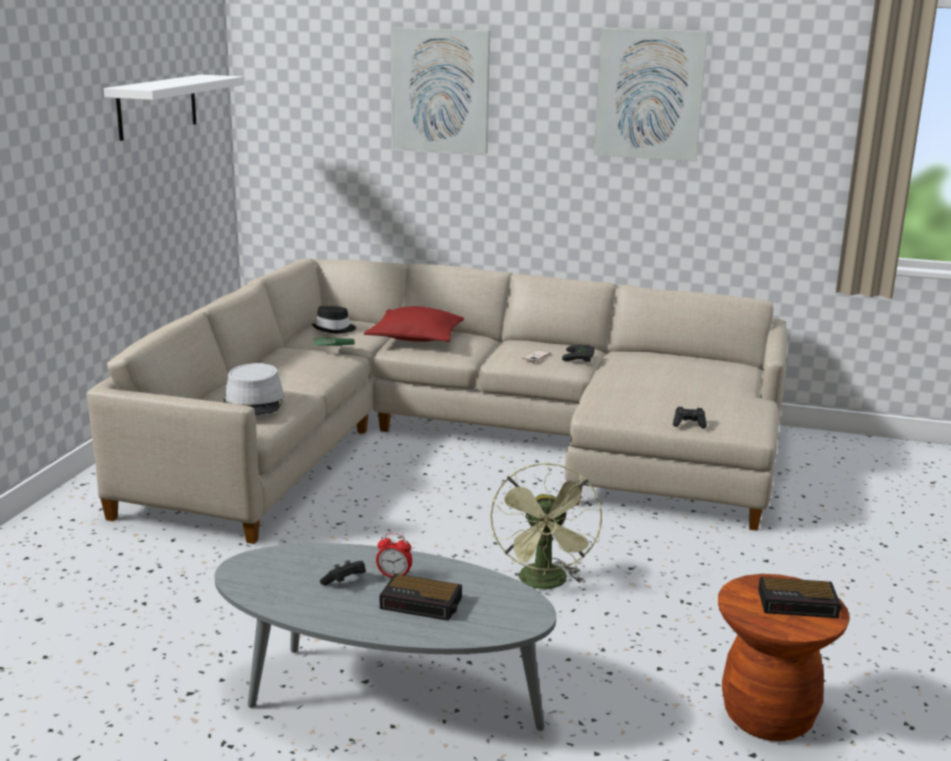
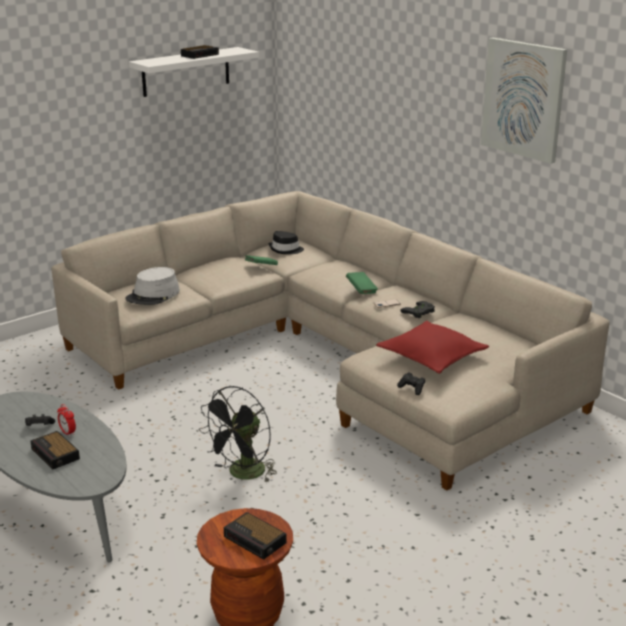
camera: 35 degrees right, 5 degrees up
(183, 80) = (200, 55): none -> alarm clock
(417, 337) = (329, 269): red pillow -> red pillow (432, 357)
(441, 90) = (389, 75): picture -> none
(486, 350) = (361, 290): none -> green book
(545, 584) = (242, 474): green fan -> black fan

